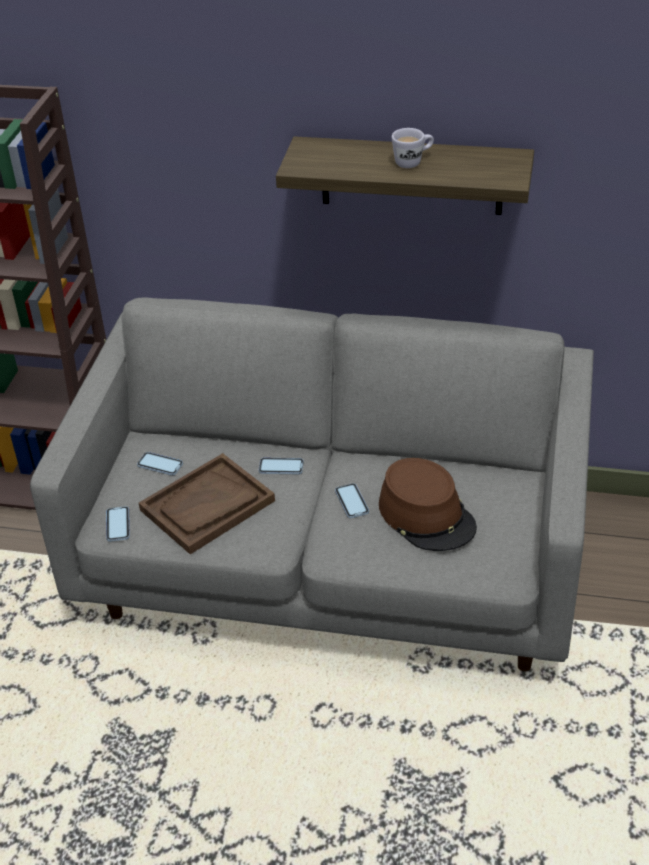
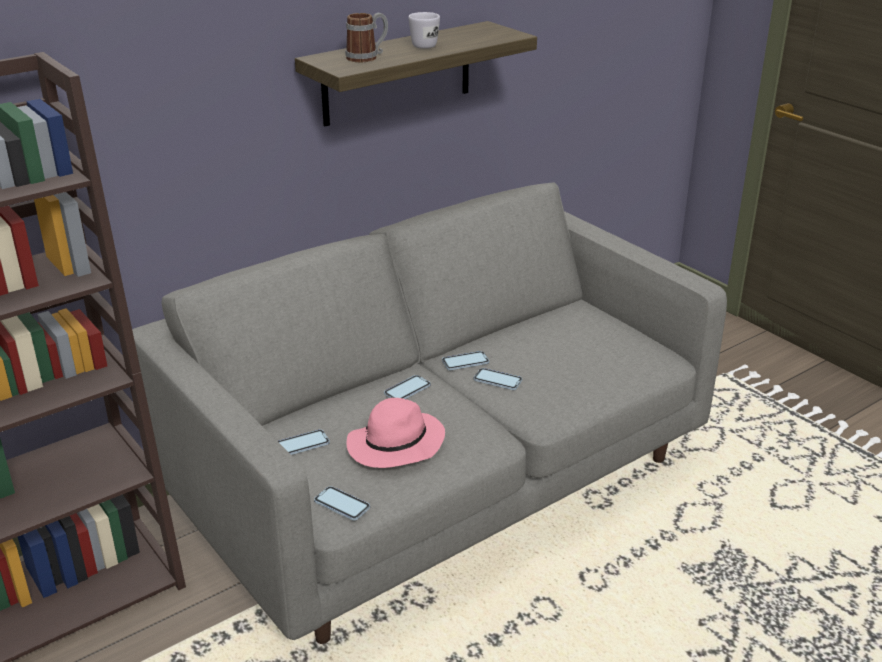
camera: 50 degrees left, 10 degrees down
(207, 506) = (395, 446): brown tray -> pink hat
(339, 159) = (367, 57): none -> mug
(355, 471) = (465, 362): none -> phone
(427, 515) = (560, 359): brown hat -> none

